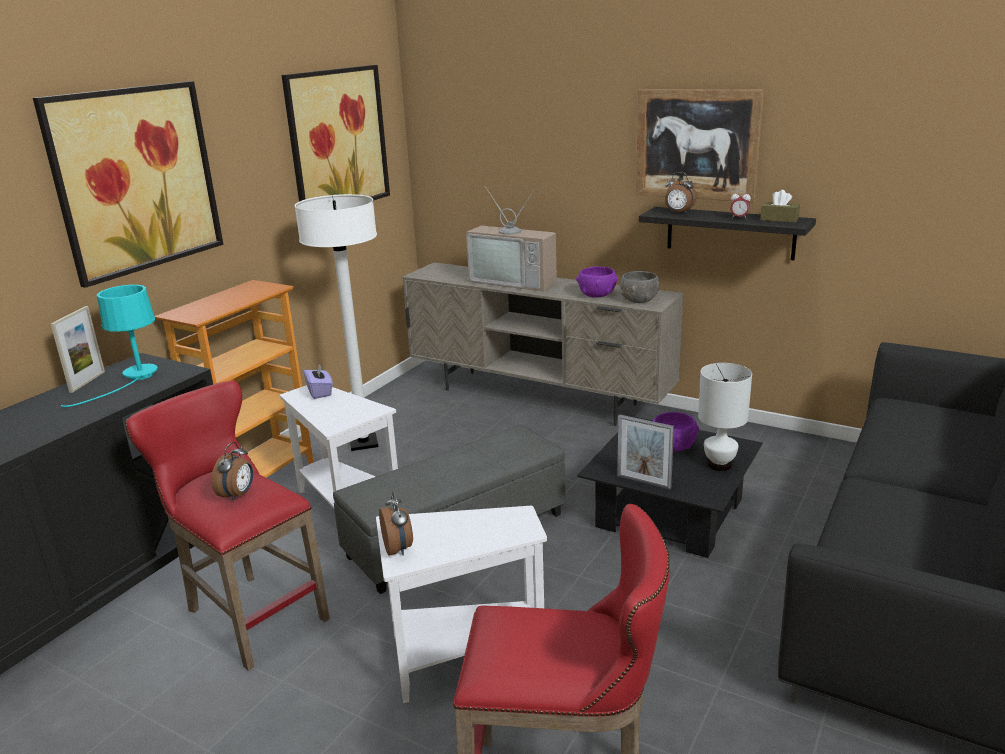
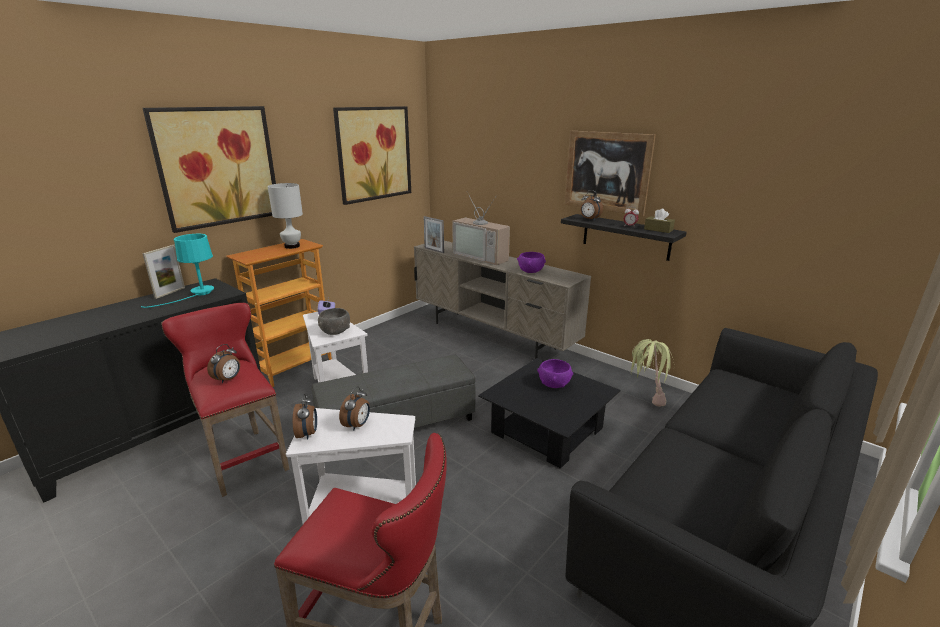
camera: 10 degrees right, 0 degrees up
(363, 443) = (368, 352): white floor lamp -> none
(461, 528) = (357, 425): none -> alarm clock
(639, 300) = (557, 277): grey bowl -> grey bowl (335, 331)
(643, 482) = (521, 407): picture frame -> picture frame (434, 250)
(719, 465) = (581, 402): white table lamp -> white table lamp (292, 246)
(782, 453) = (645, 398): none -> potted plant

